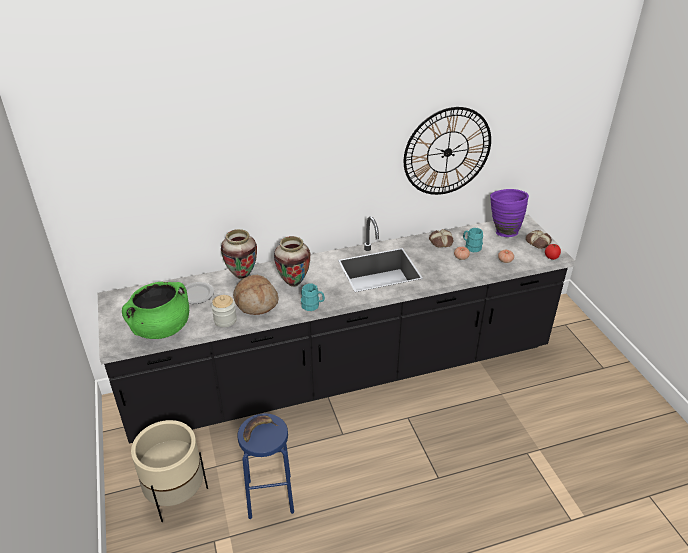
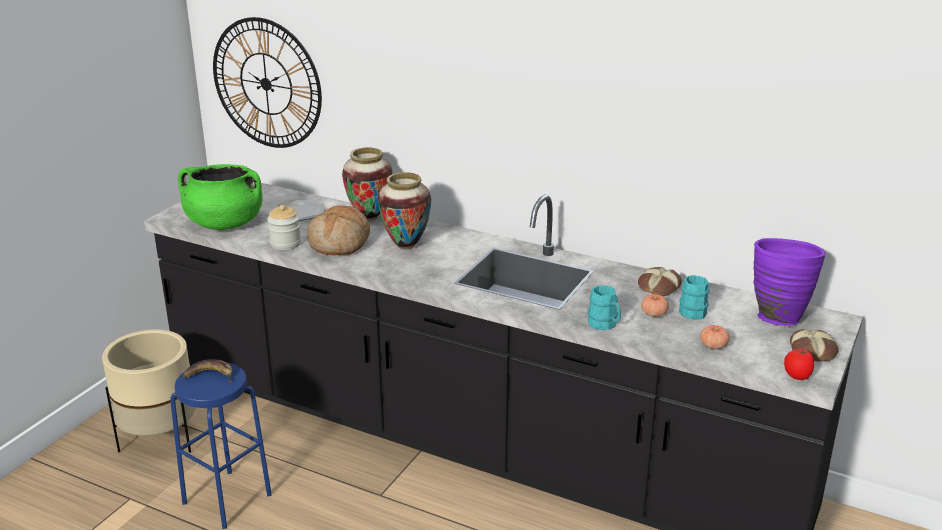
camera: 45 degrees right, 10 degrees down
(313, 306) = (386, 273): turquoise mug -> turquoise mug (604, 325)
(447, 152) = (702, 136): wall clock -> wall clock (266, 84)

